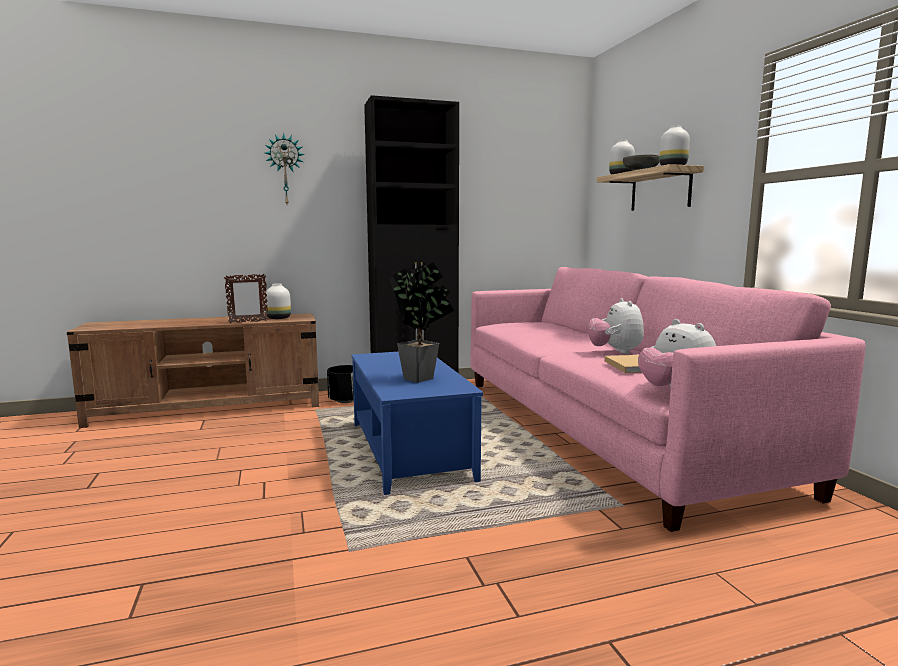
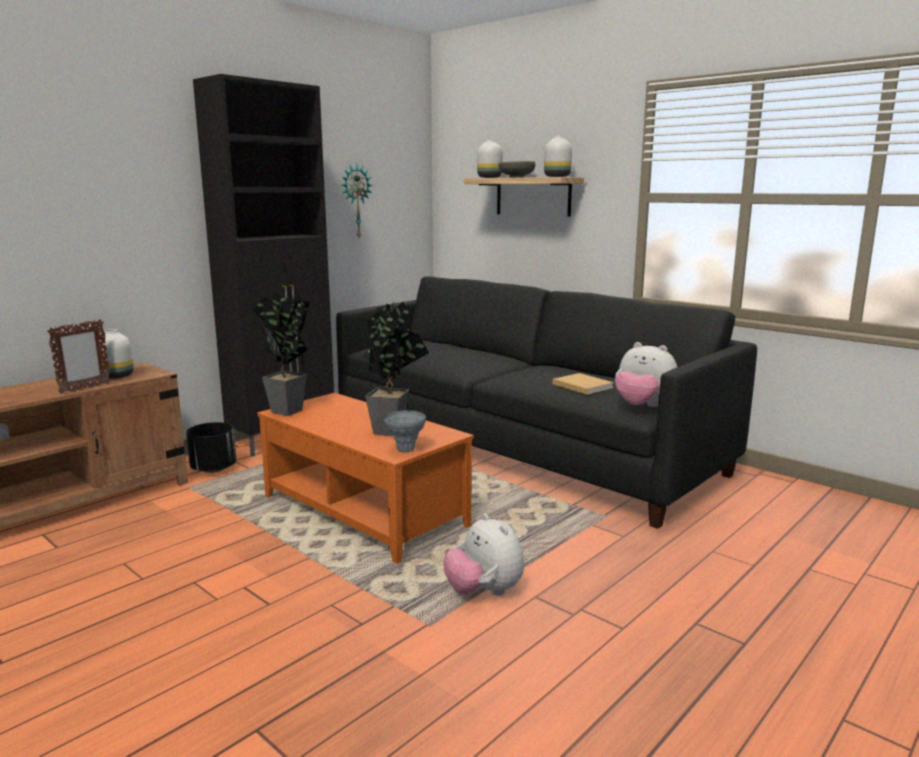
camera: 30 degrees left, 5 degrees up
(285, 170) = (90, 167): wall clock -> wall clock (355, 201)
(370, 357) = (288, 412): none -> potted plant
(407, 392) = (405, 450): none -> grey vase
(411, 450) = (365, 510): blue coffee table -> orange coffee table
(604, 427) = (520, 446): pink sofa -> black sofa
(615, 352) = (540, 371): plush toy -> plush toy (484, 592)

